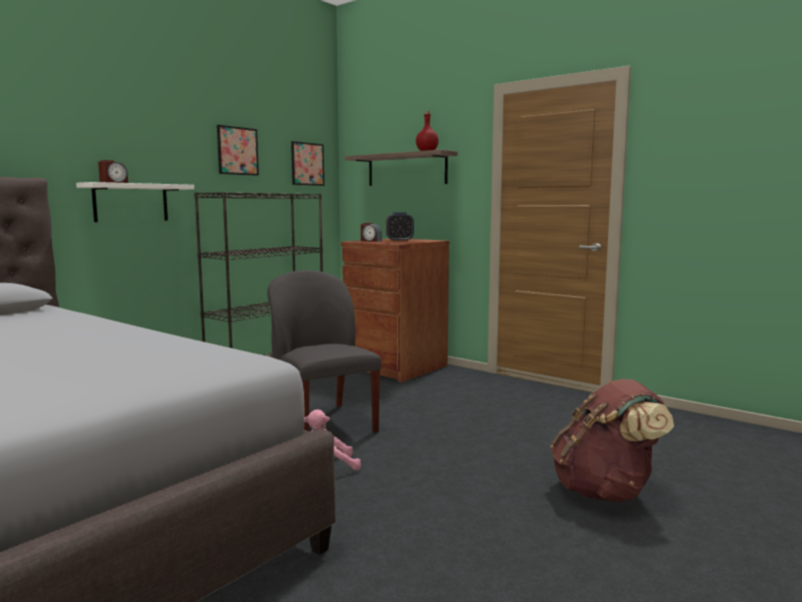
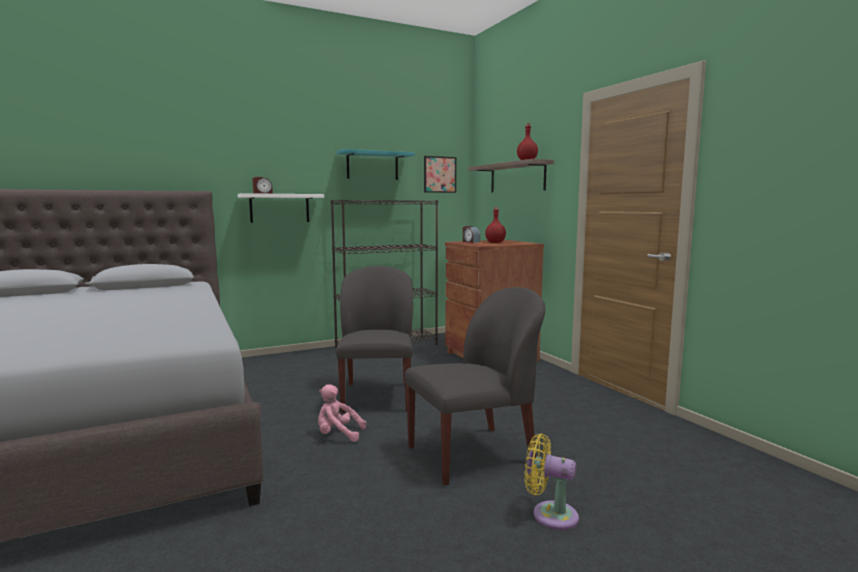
camera: 25 degrees right, 0 degrees up
(237, 151) = (372, 165): picture -> turquoise shelf
(399, 241) = (495, 242): alarm clock -> red bottle
(486, 458) = (473, 454): none -> grey chair
(605, 492) = (550, 514): brown backpack -> yellow fan

